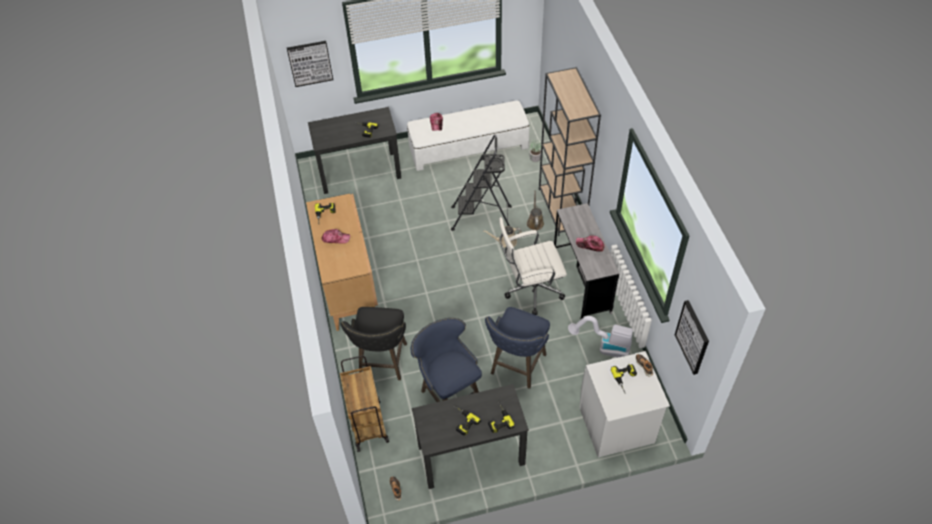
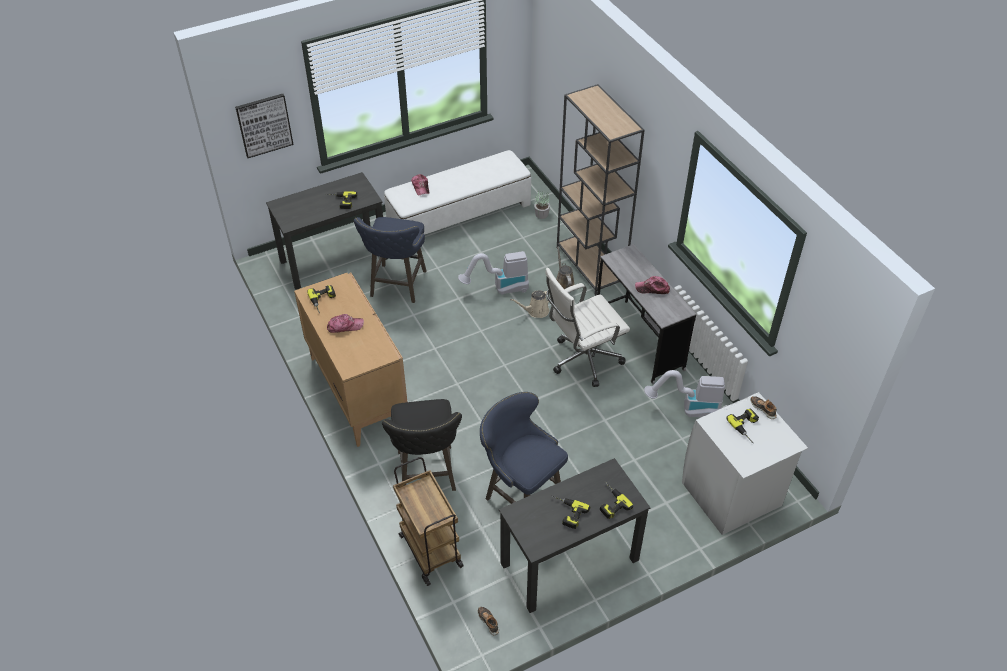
camera: 15 degrees left, 5 degrees down
(482, 218) = (499, 288): step ladder -> vacuum cleaner
(517, 366) = (593, 448): blue stool -> blue stool (397, 285)
(692, 337) = (822, 358): picture -> none

